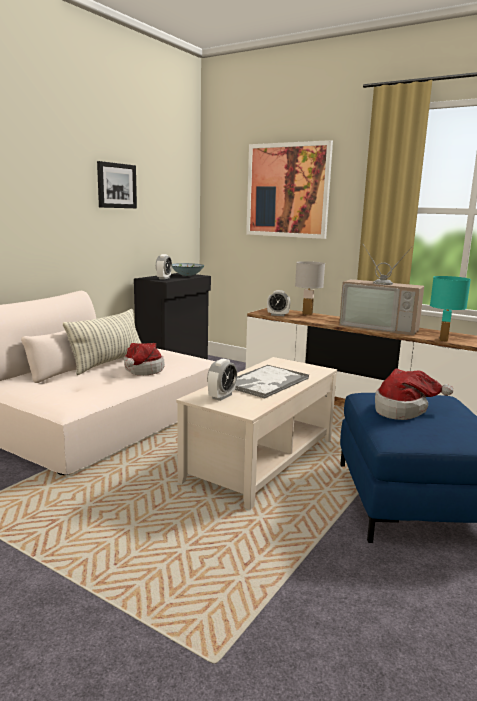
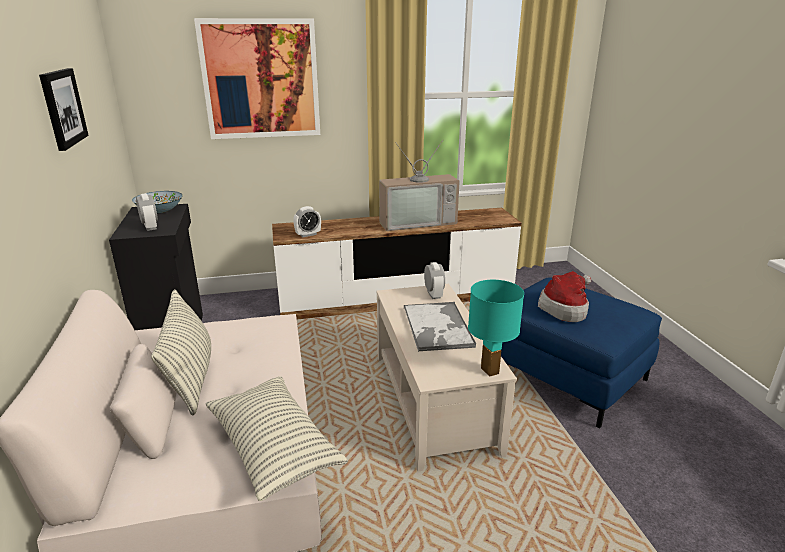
camera: 45 degrees left, 10 degrees up
(78, 399) = (273, 448): none -> pillow
(142, 370) = (256, 367): hat -> none
(222, 396) = (445, 365): alarm clock -> alarm clock (433, 294)
(307, 314) = (328, 223): white table lamp -> none
(443, 339) = (482, 222): turquoise table lamp -> turquoise table lamp (489, 370)

